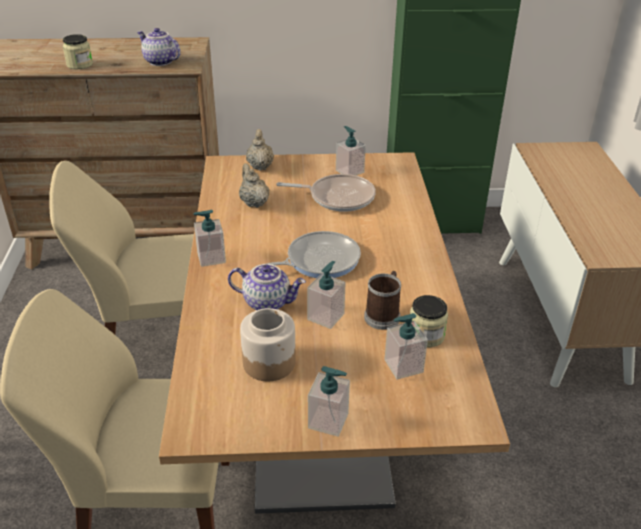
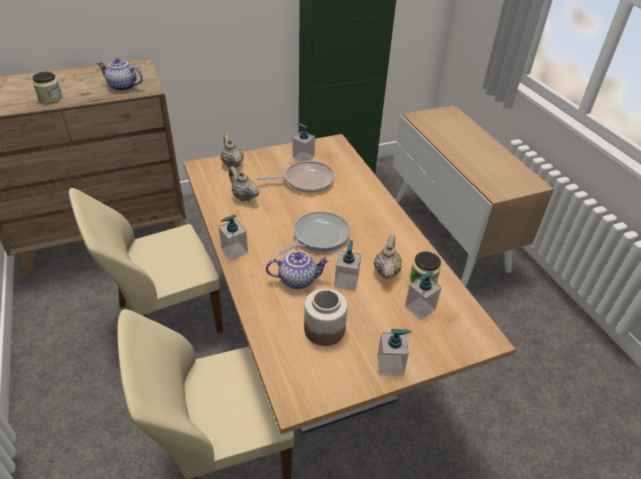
camera: 20 degrees left, 5 degrees up
(383, 315) = (386, 271): mug -> beige teapot

